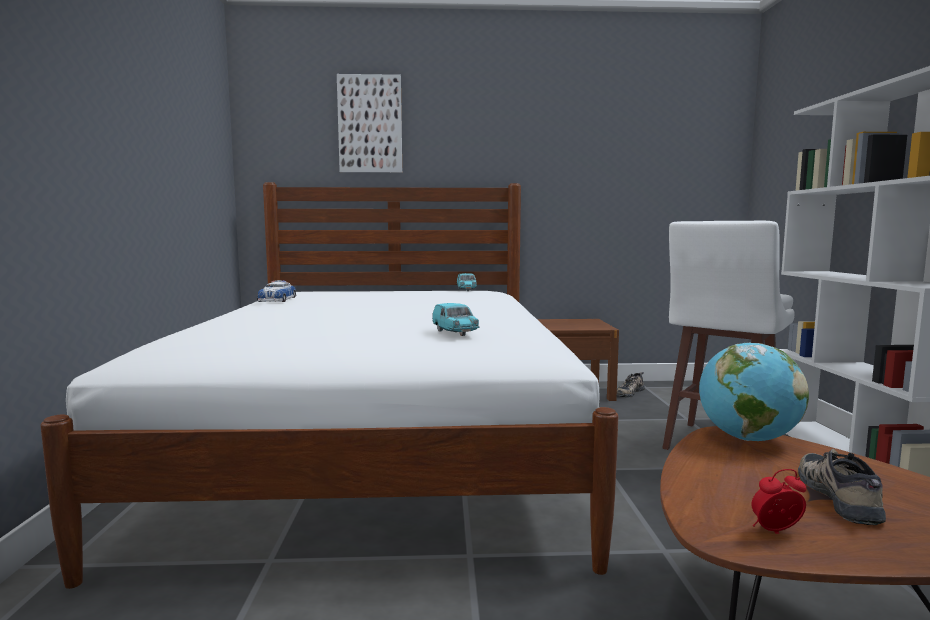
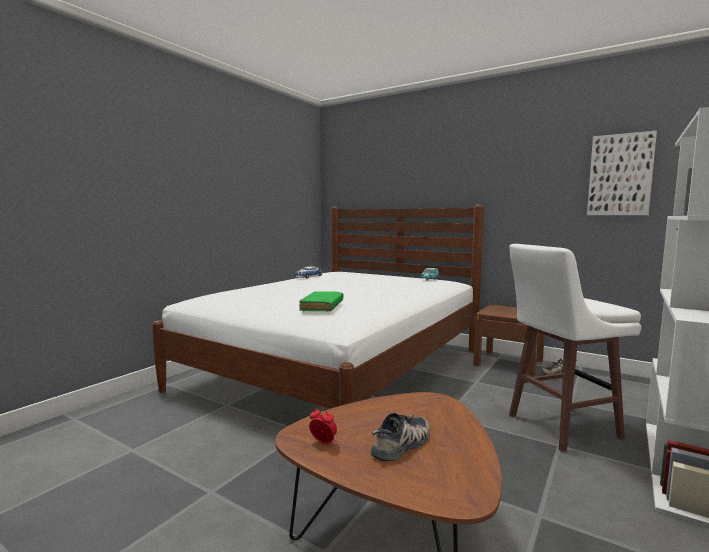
camera: 35 degrees right, 0 degrees up
(370, 124) = (389, 168): picture -> picture (620, 175)
(455, 332) = (322, 307): turquoise toy car -> green book
(747, 439) = (436, 404): globe -> none

